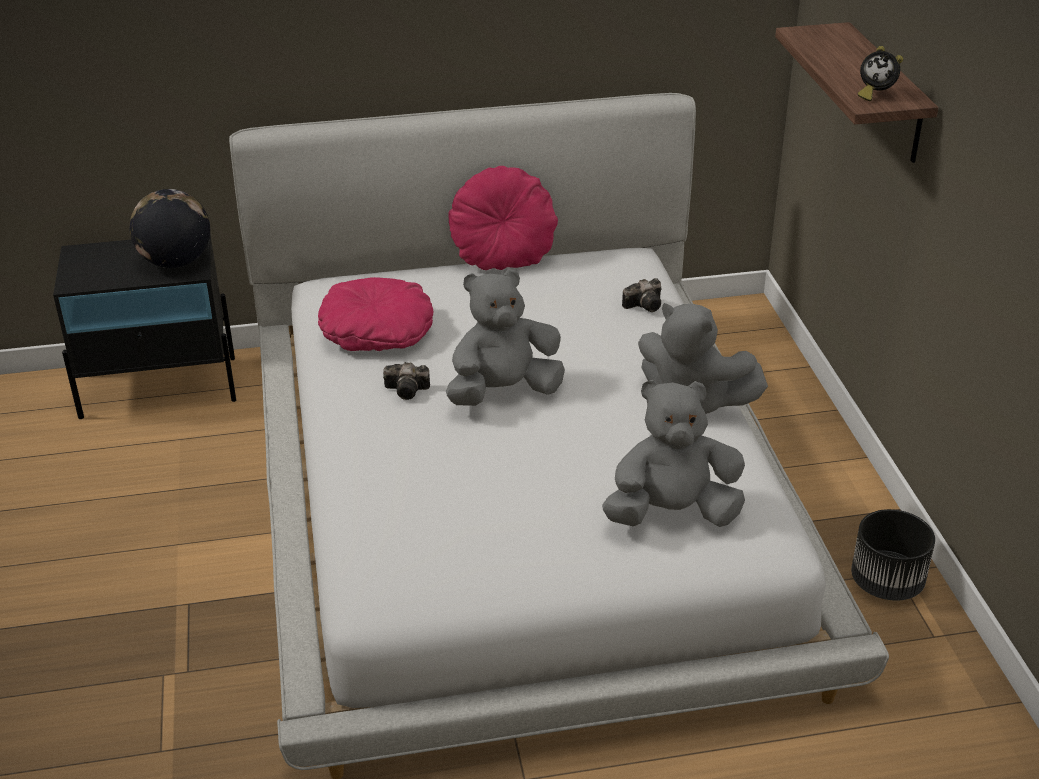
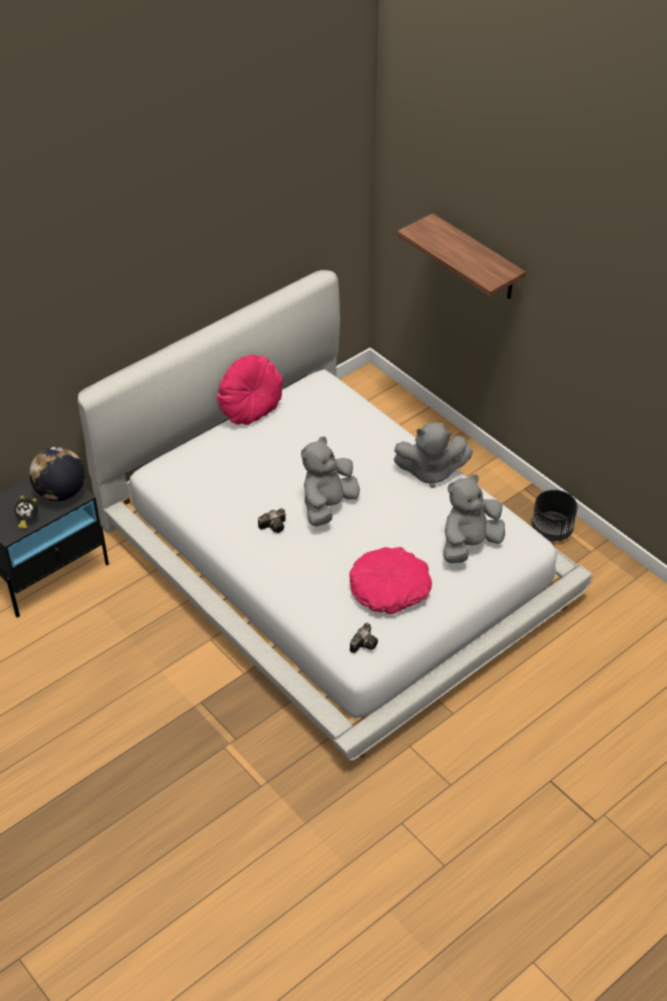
camera: 30 degrees left, 10 degrees up
(378, 329) = (220, 491): pink pillow -> pink pillow (388, 588)
(646, 305) = (358, 415): camera -> camera (364, 643)
(874, 94) = (489, 272): alarm clock -> alarm clock (27, 520)

